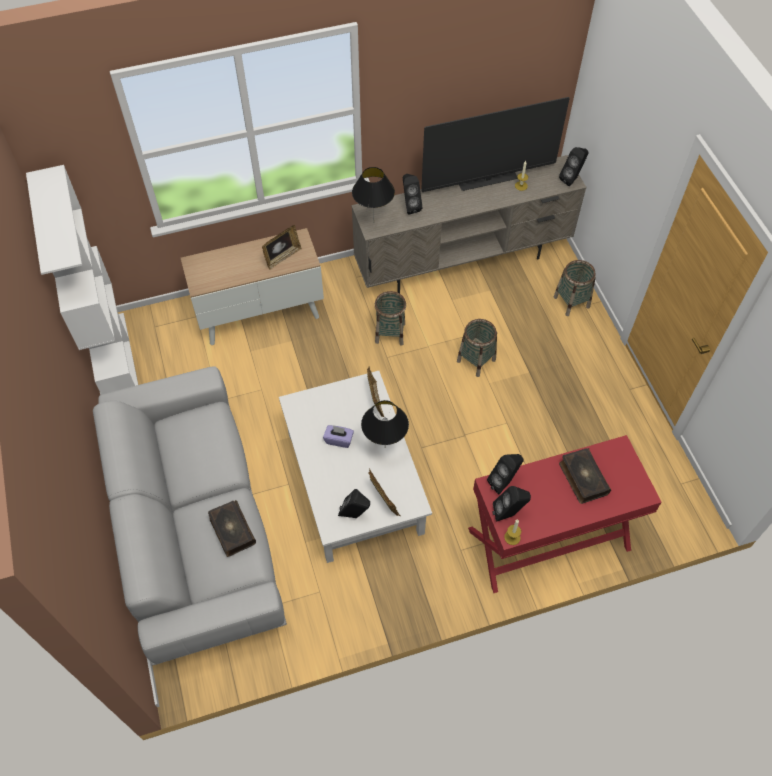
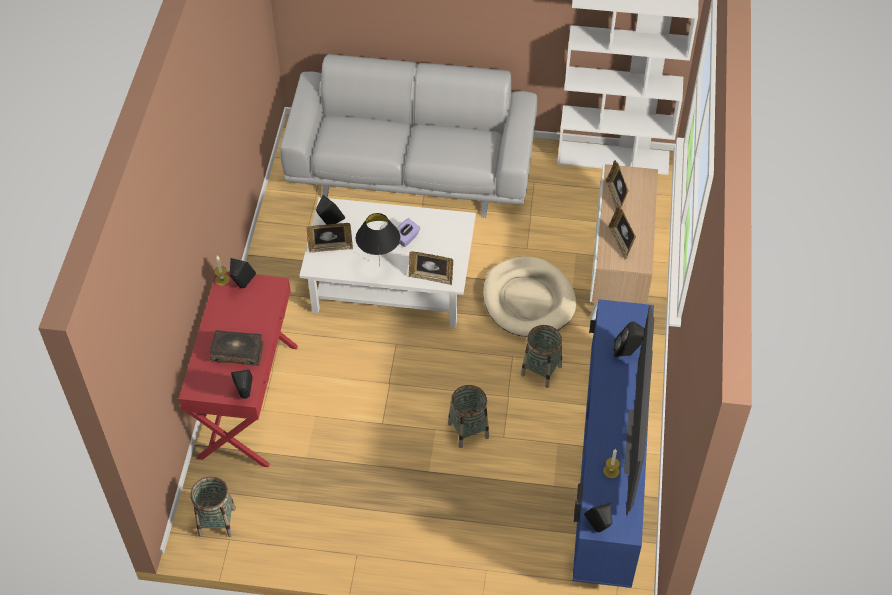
camera: 115 degrees right, 5 degrees down
(229, 276) = (615, 197): none -> picture frame
(232, 531) = (364, 145): book -> none
(321, 367) = (528, 300): none -> beige dog bed
(374, 222) = (619, 314): black table lamp -> none
(463, 261) = (607, 478): beige tv stand -> blue tv stand
(504, 482) = (271, 295): black speaker -> black speaker (245, 396)
(571, 302) = (497, 559): basket -> basket (217, 521)

